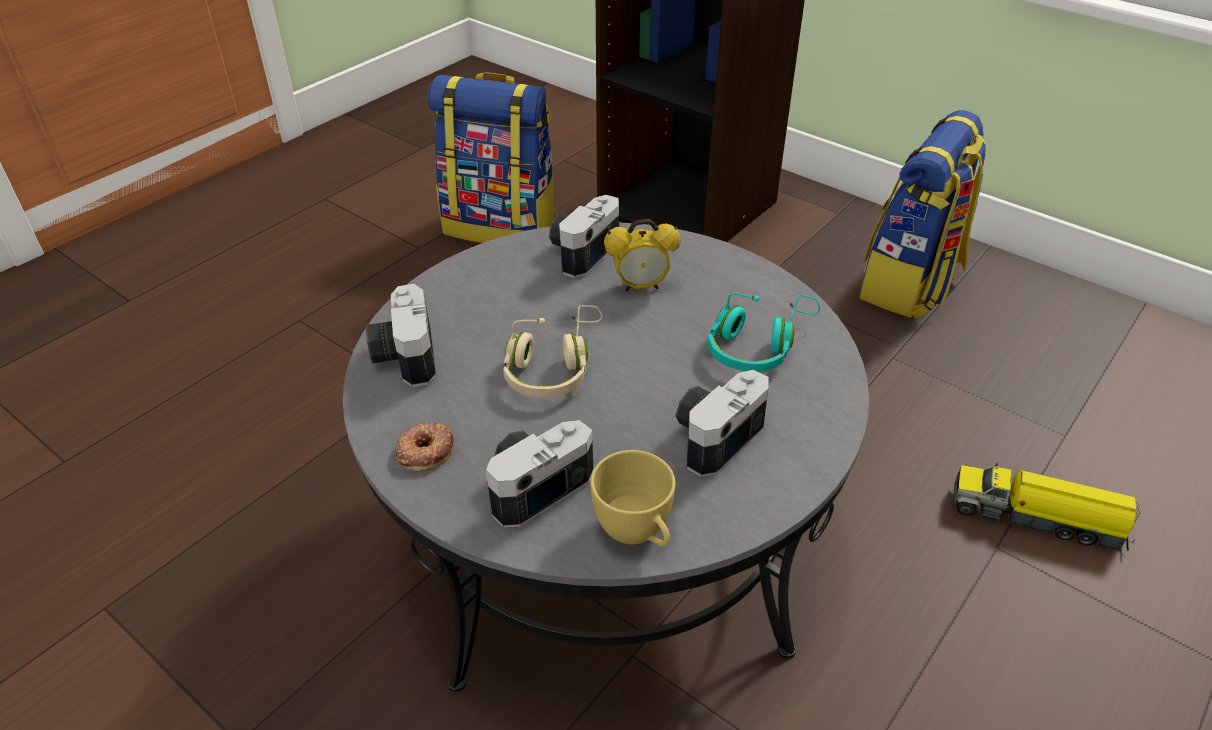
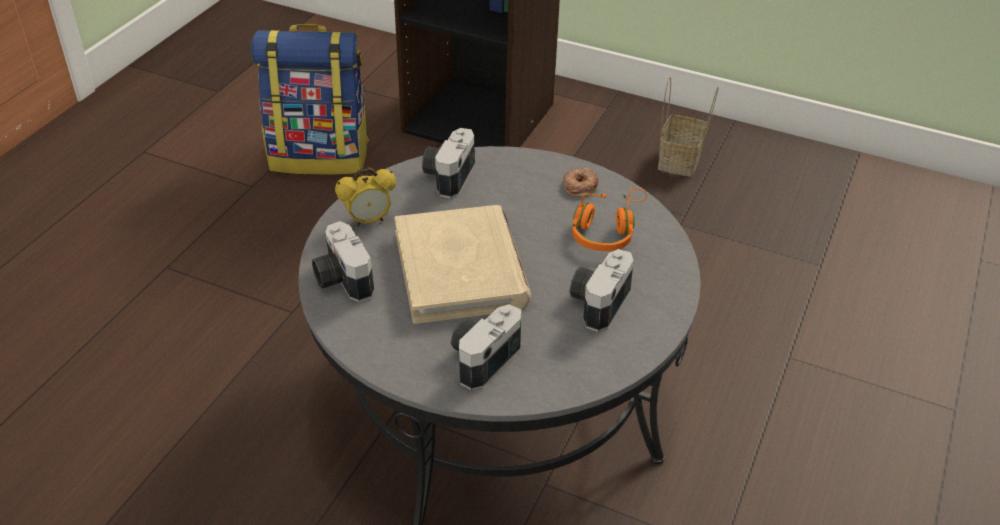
camera: 15 degrees left, 0 degrees up
(425, 451) = (390, 347): donut -> donut (579, 185)
(553, 366) = (461, 269): beige headphones -> beige book
(637, 533) = (567, 377): yellow cup -> none
(640, 286) = (504, 198): alarm clock -> alarm clock (368, 221)
(758, 345) = (607, 230): turquoise headphones -> orange headphones
(910, 284) = (680, 161): backpack -> basket
(1038, 517) = (813, 330): toy truck -> none

